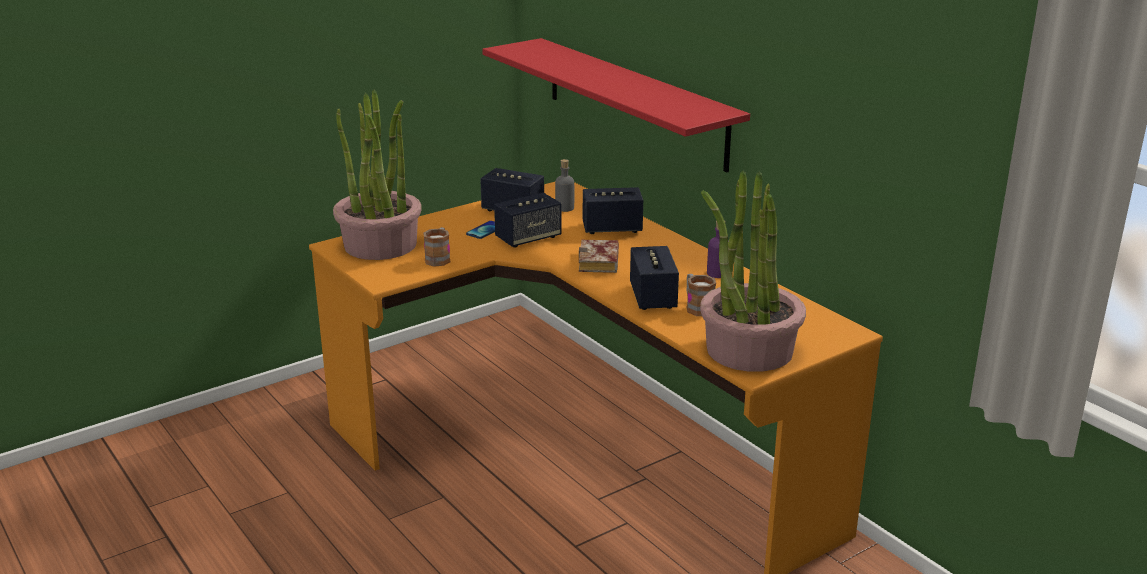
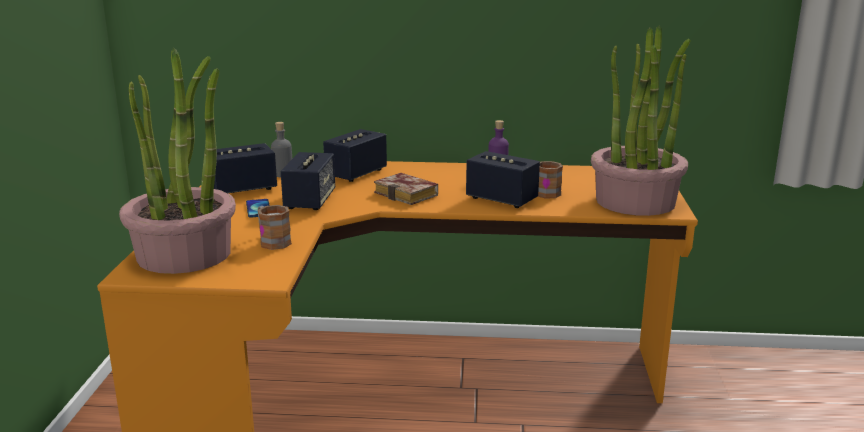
camera: 50 degrees left, 5 degrees down
(634, 102) = (324, 50): red shelf -> none

